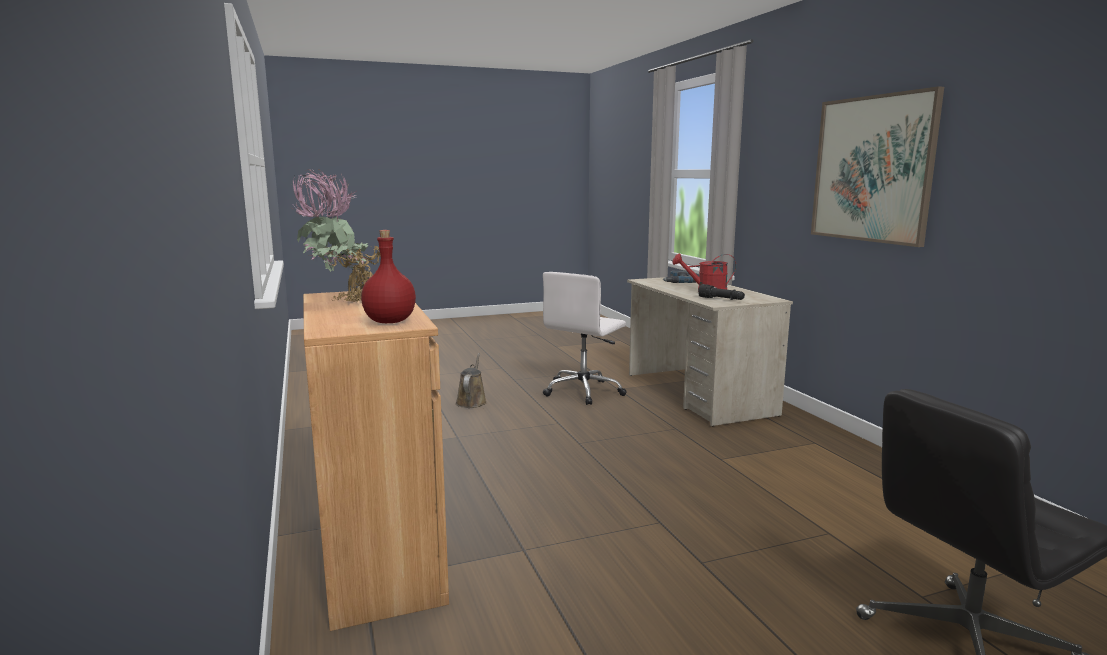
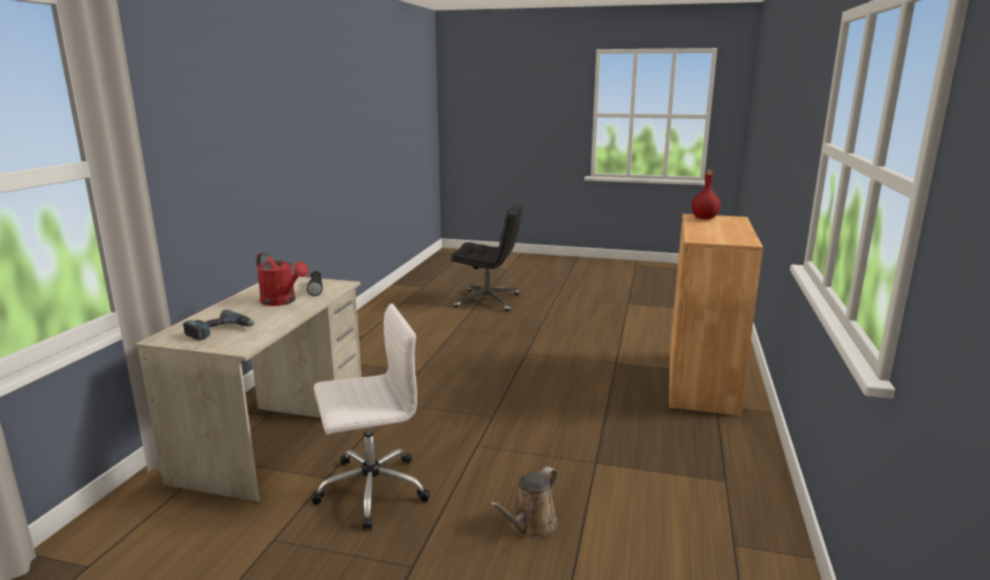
camera: 145 degrees left, 5 degrees up
(341, 303) = (731, 233): potted plant -> none
(872, 169) = (262, 137): picture -> none

